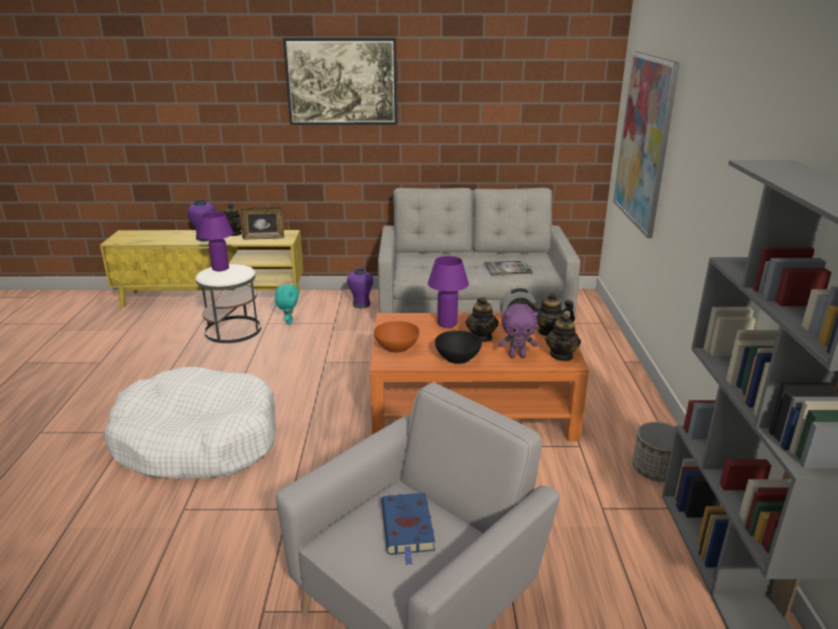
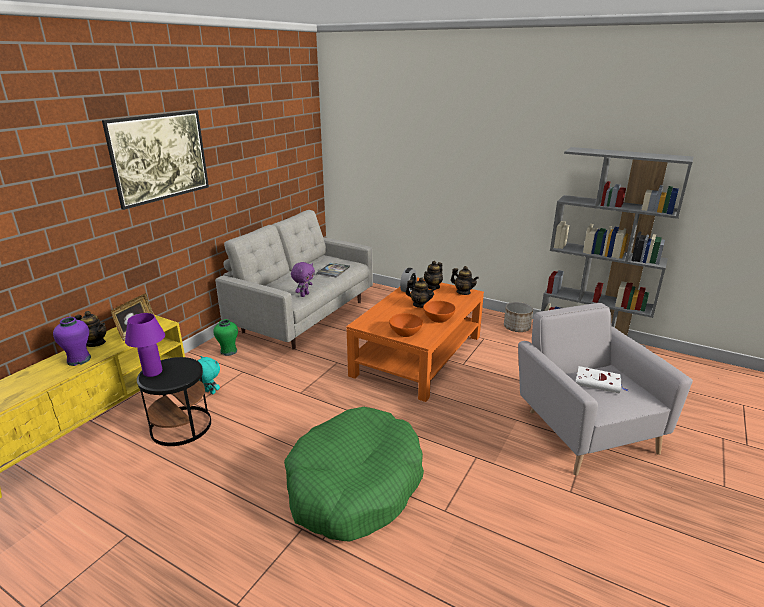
camera: 60 degrees left, 0 degrees up
(197, 440) = (354, 485): white dog bed -> green dog bed
(233, 330) = (181, 426): white side table -> black side table
(361, 304) = (229, 351): purple vase -> green vase
(408, 529) = (599, 383): blue book -> white book
(447, 323) = (391, 309): purple table lamp -> none
(458, 357) = (438, 318): black bowl -> orange bowl
(517, 355) = (452, 302): purple plush toy -> purple plush toy (304, 295)
(644, 141) = (378, 162): picture -> none

